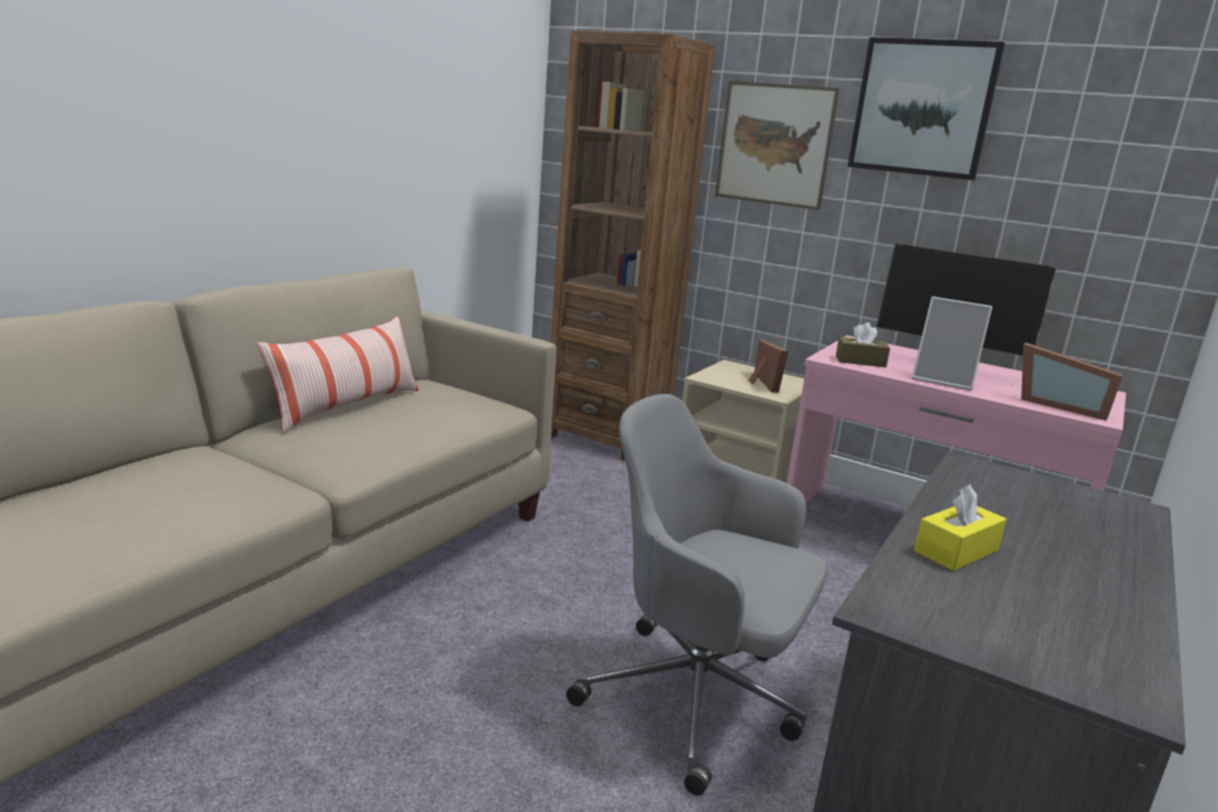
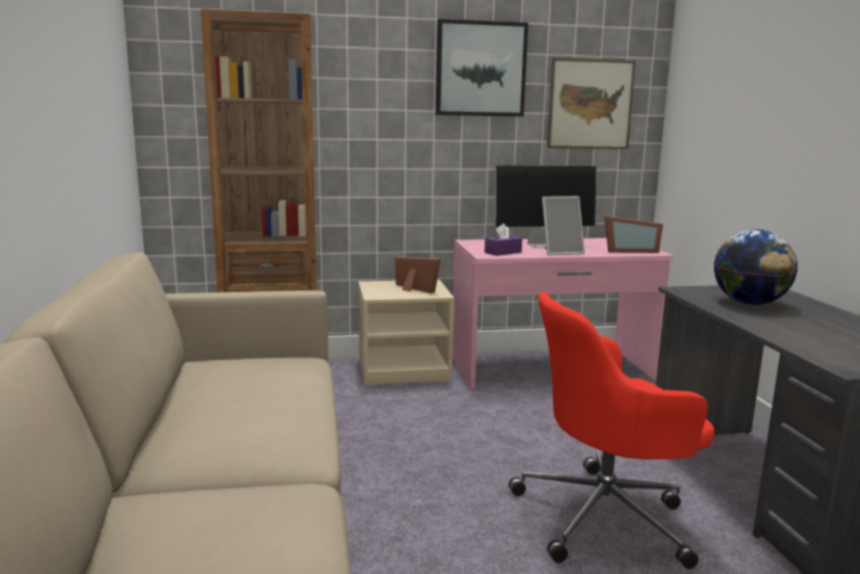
camera: 40 degrees left, 5 degrees down
(347, 407) = (191, 405): pillow -> none
(697, 700) = (606, 516): grey office chair -> red office chair
(774, 144) = (373, 103): picture -> picture (590, 104)
(860, 361) = (503, 252): brown tissue box -> purple tissue box
(956, 551) = (787, 330): yellow tissue box -> none
(1020, 509) = (749, 303): none -> globe

